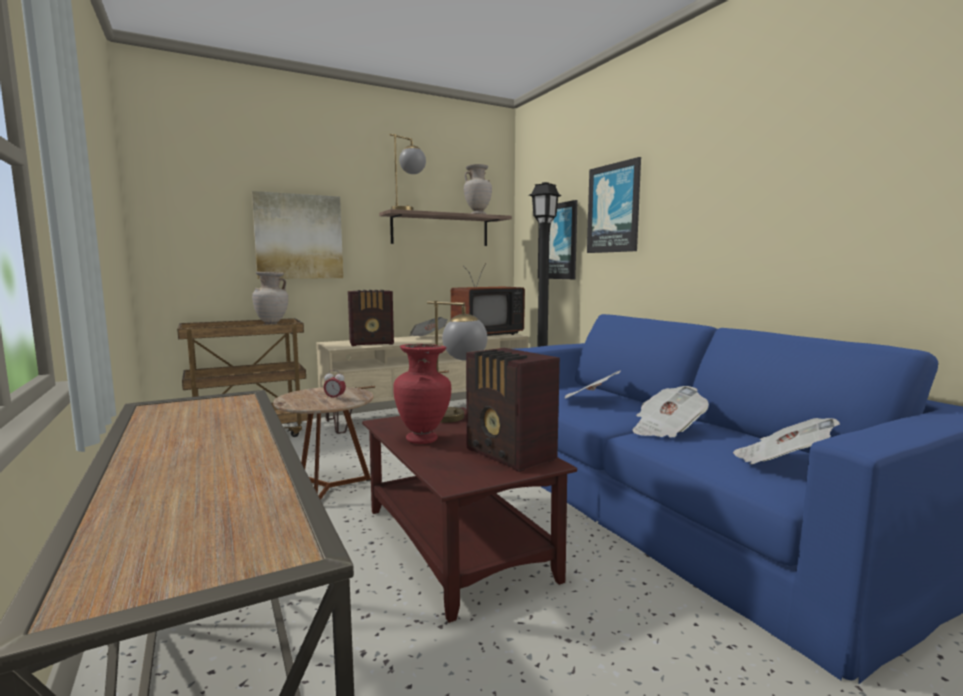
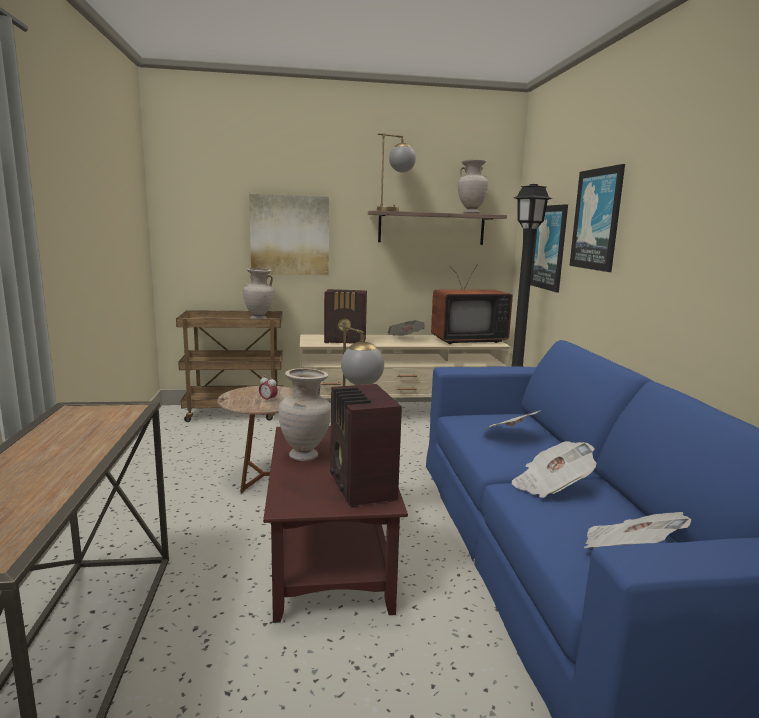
camera: 20 degrees right, 5 degrees up
(423, 440) = (305, 456): red vase -> beige vase

